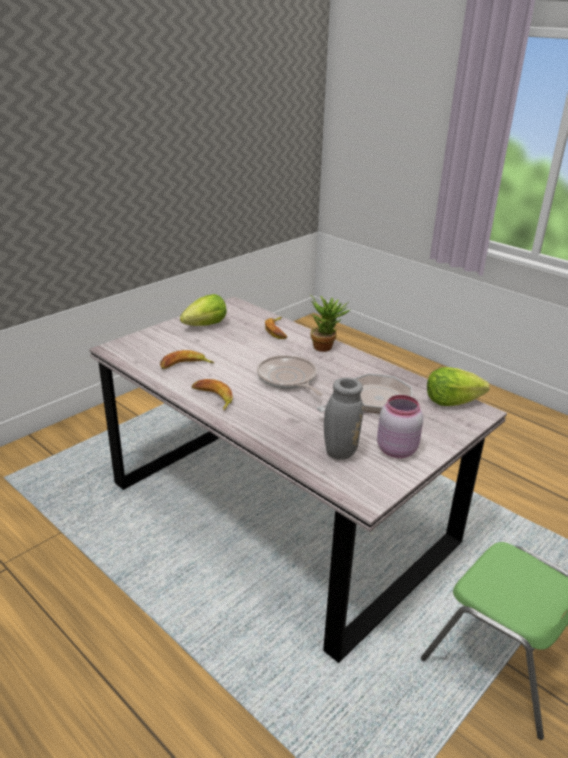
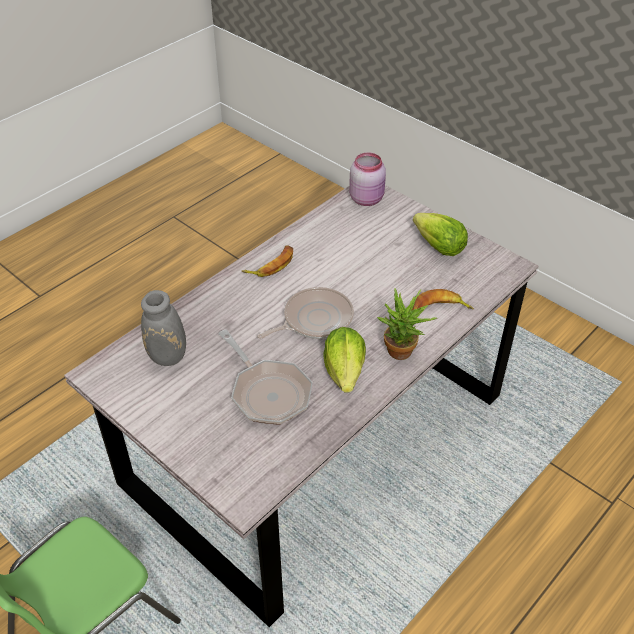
camera: 90 degrees right, 15 degrees up
(185, 365) = (337, 240): banana -> none
(395, 449) = (170, 403): pink jar -> pink jar (367, 198)
(451, 401) = (268, 471): lettuce -> lettuce (345, 372)

